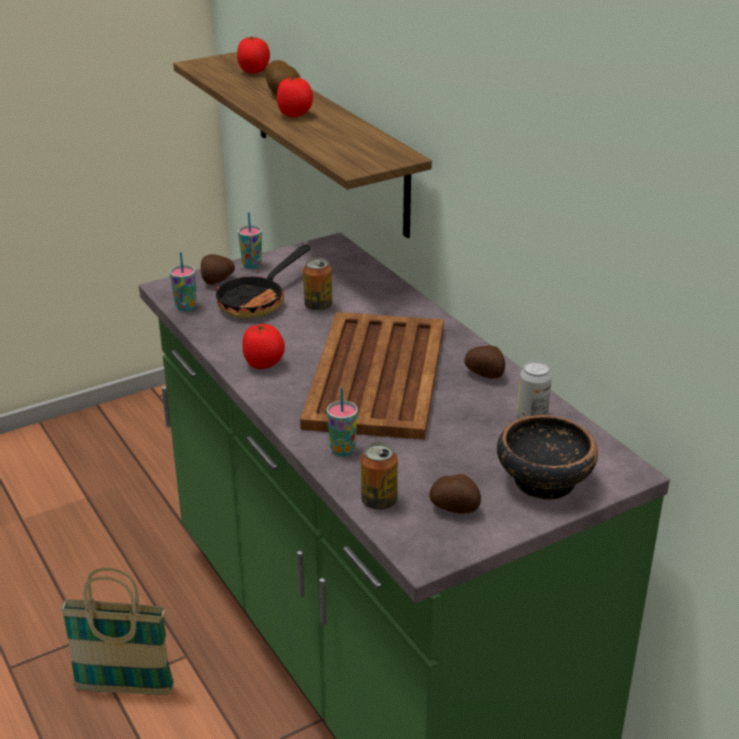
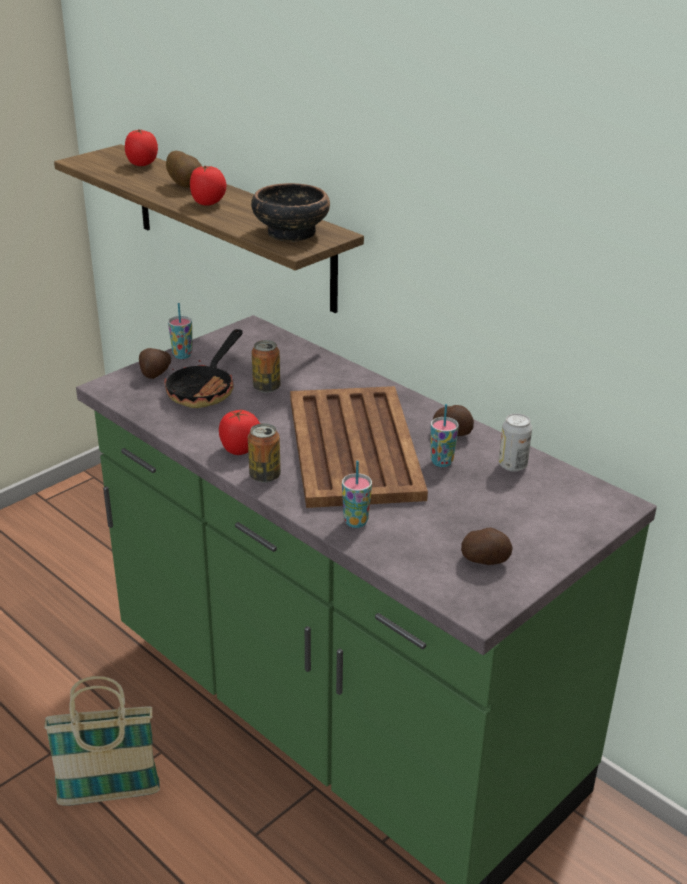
camera: 15 degrees left, 0 degrees up
(186, 307) = (136, 403): cup -> cup (441, 462)
(379, 501) = (413, 565): can -> can (264, 476)
(543, 481) = (550, 524): bowl -> bowl (290, 233)

